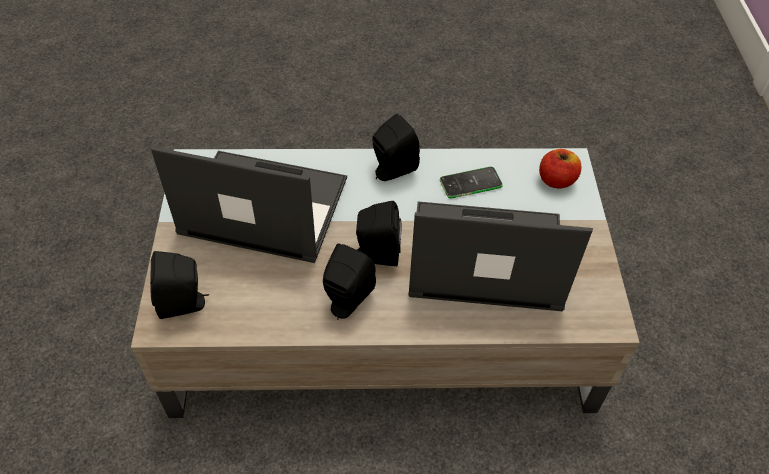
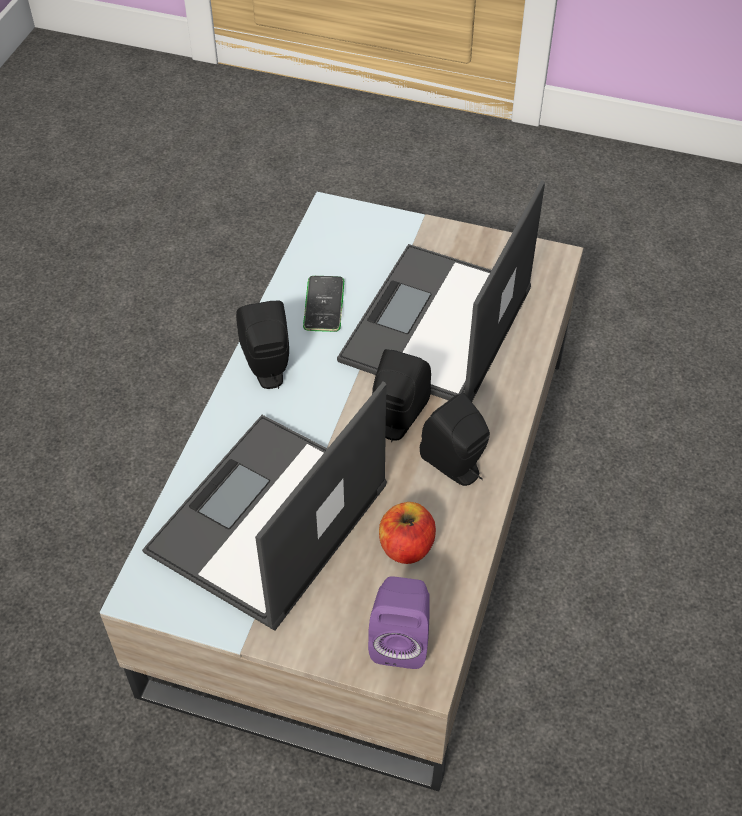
camera: 70 degrees left, 0 degrees up
(185, 304) = (400, 639): black speaker -> purple speaker
(556, 180) = (353, 232): apple -> apple (406, 546)

